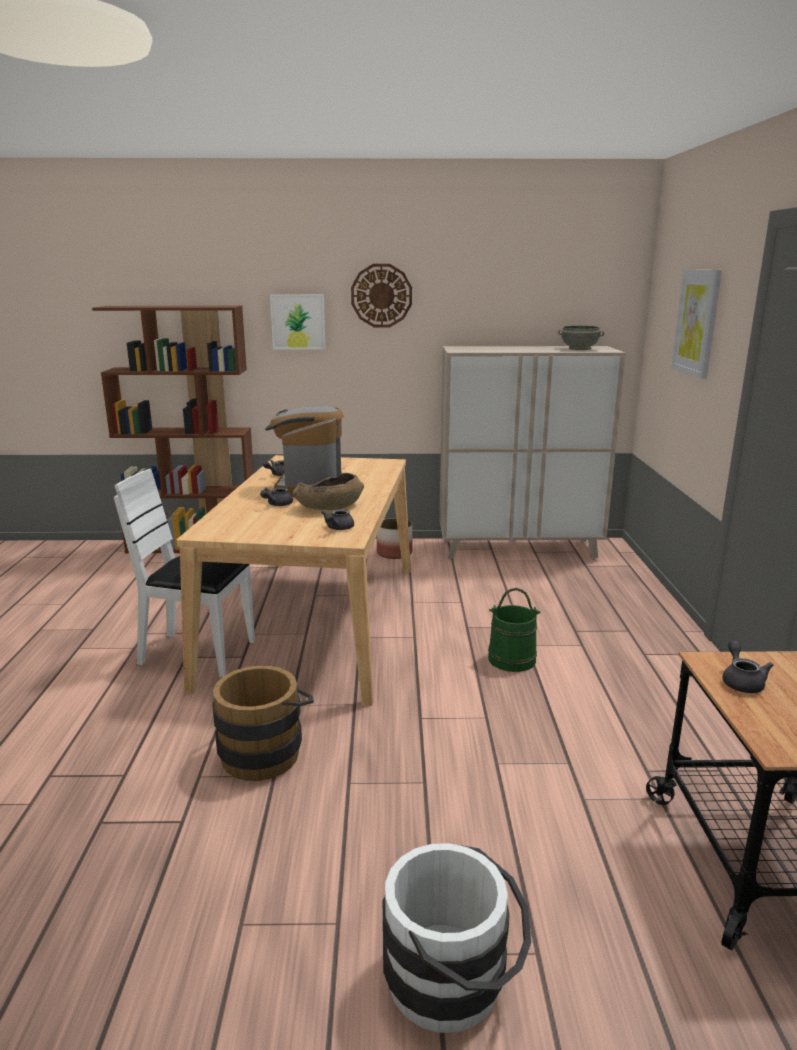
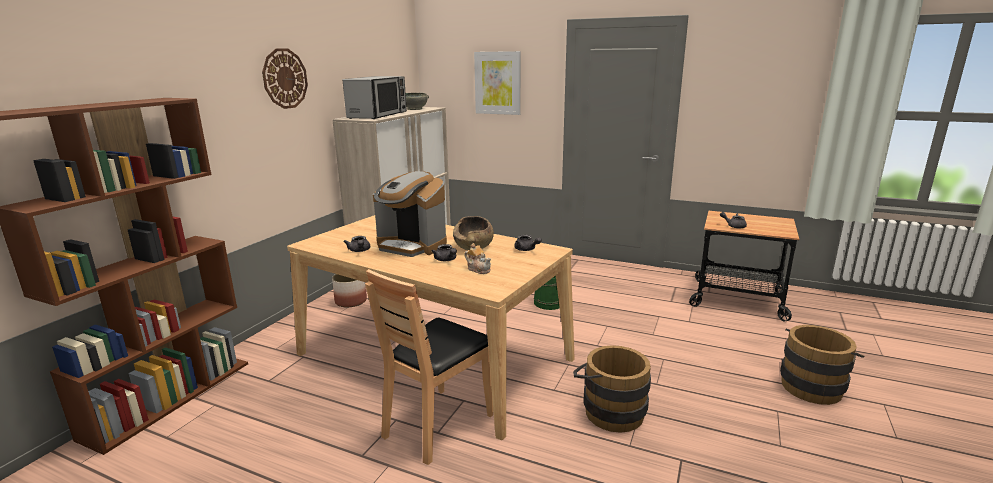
camera: 65 degrees left, 0 degrees up
(198, 654) = (438, 424): white chair -> brown chair
(259, 519) = (478, 269): none -> teapot
(298, 322) = (222, 111): picture -> none
(455, 983) = (813, 385): white bucket -> brown bucket
(495, 349) = (378, 115): none -> microwave

